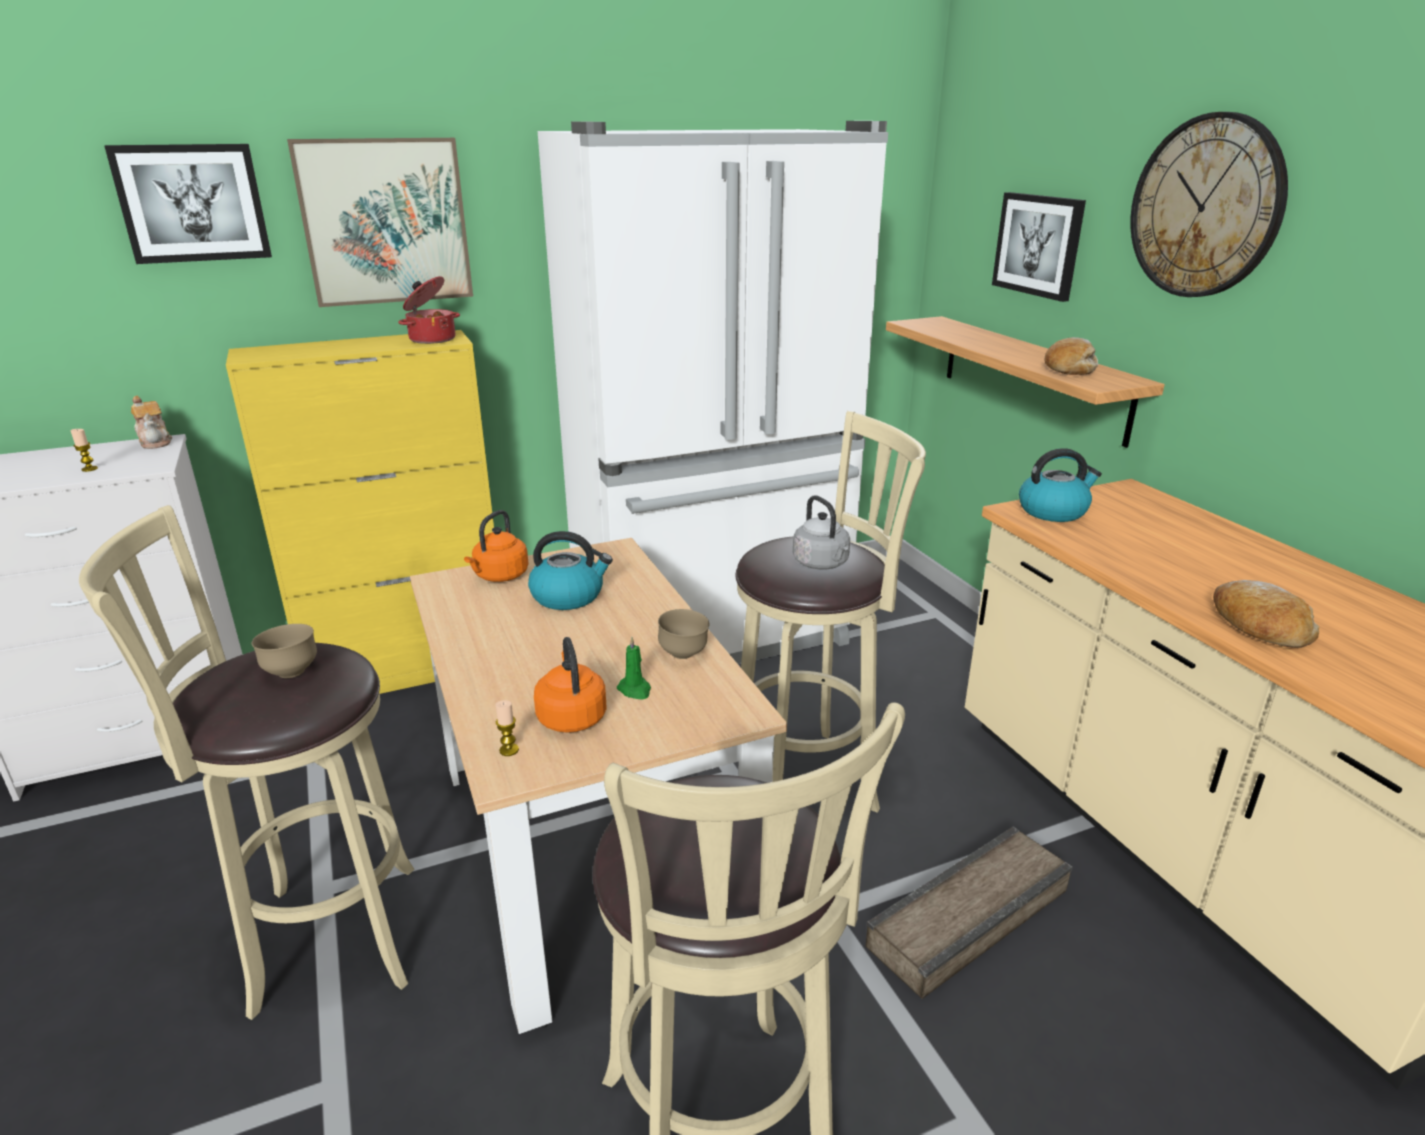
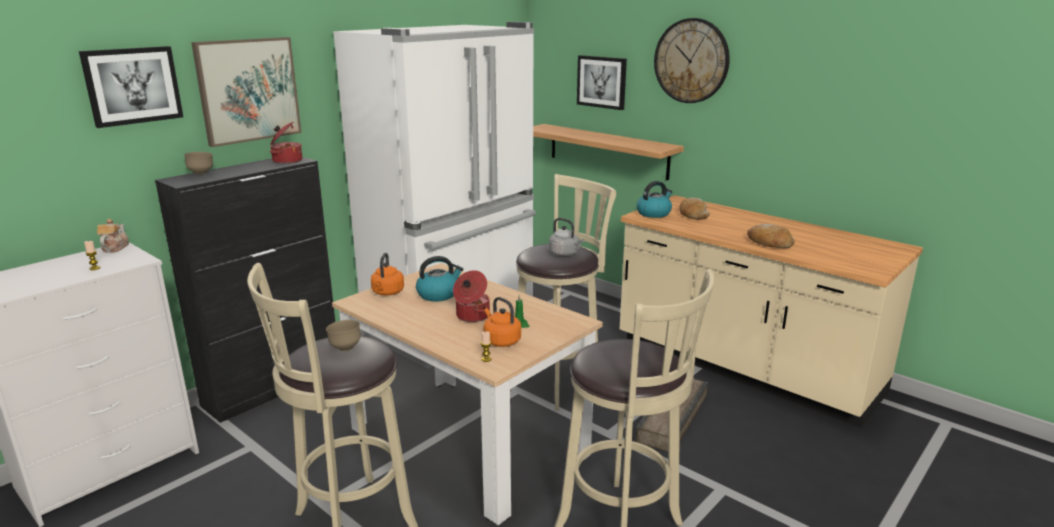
camera: 25 degrees left, 5 degrees down
(155, 442) = (114, 248): teapot -> teapot turned 120 degrees counterclockwise
(410, 671) = (274, 386): yellow cabinet -> black cabinet
(576, 652) = (472, 316): none -> cooking pot
(684, 655) = (527, 306): brown bowl -> brown bowl (201, 173)
(1069, 368) = (636, 143): bread -> bread (693, 214)

